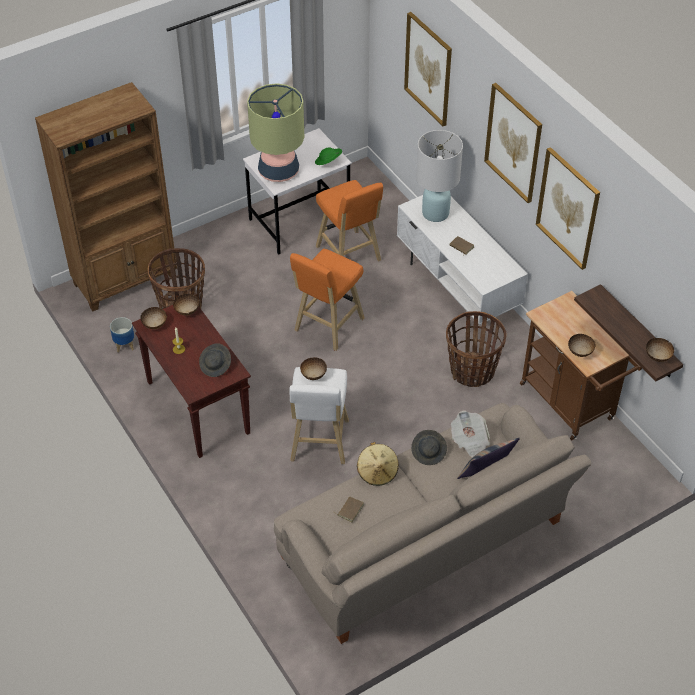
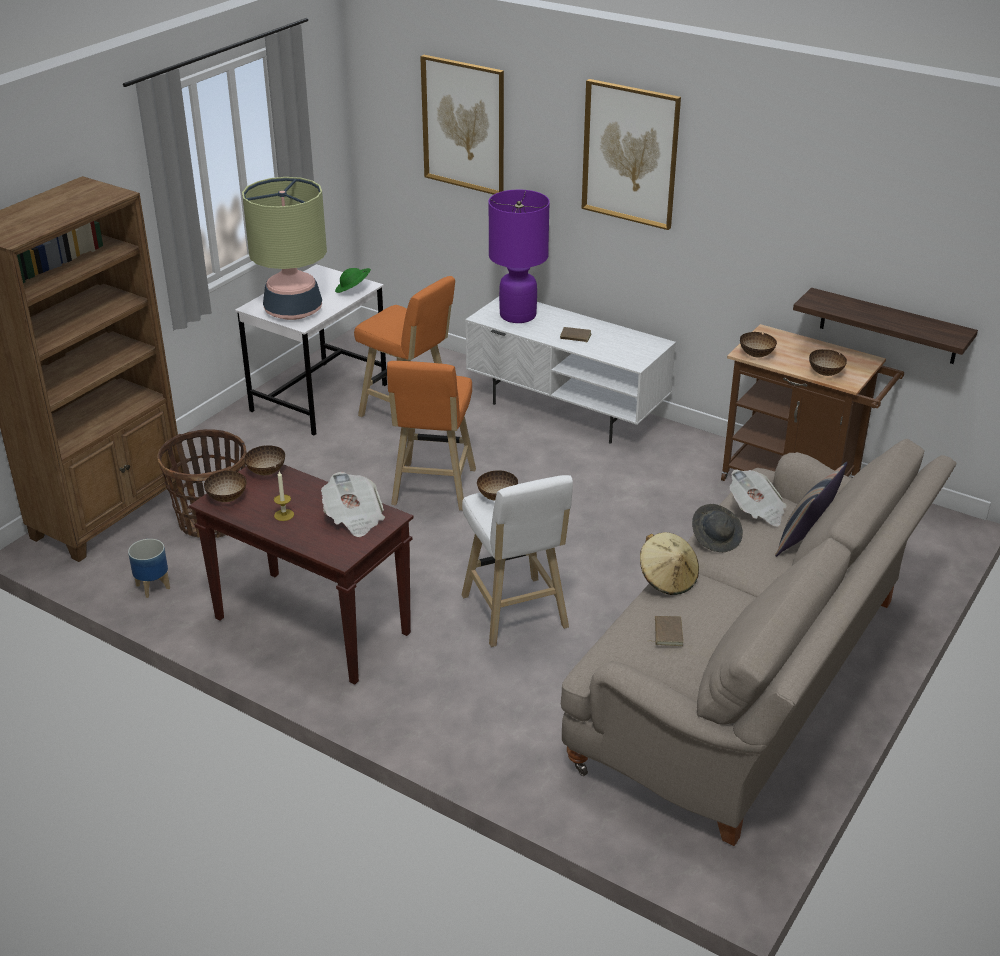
camera: 25 degrees left, 15 degrees down
(216, 366) = (354, 518): grey hat -> newspaper
(435, 213) = (518, 315): white table lamp -> purple table lamp
(472, 371) = (653, 484): basket -> none
(568, 208) = (740, 201): picture -> none
(657, 357) = (943, 330): bowl -> bowl (756, 355)

